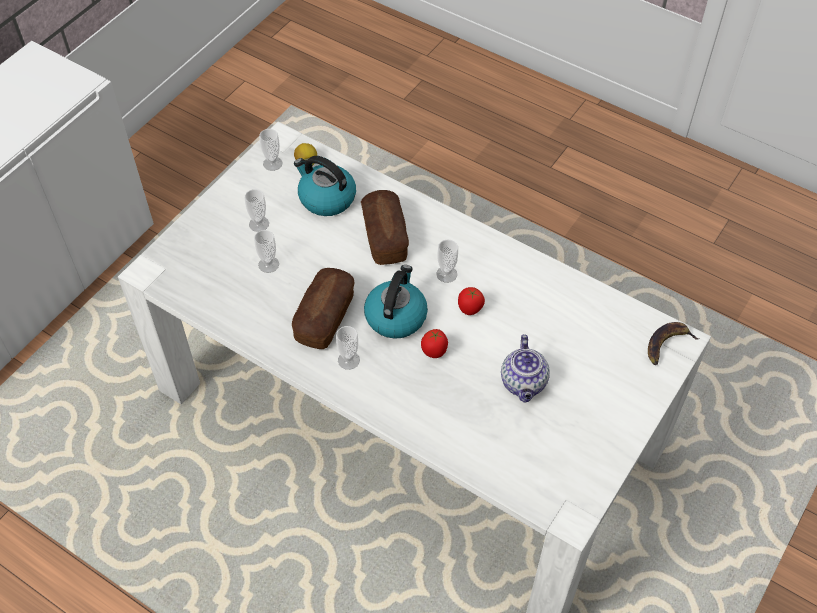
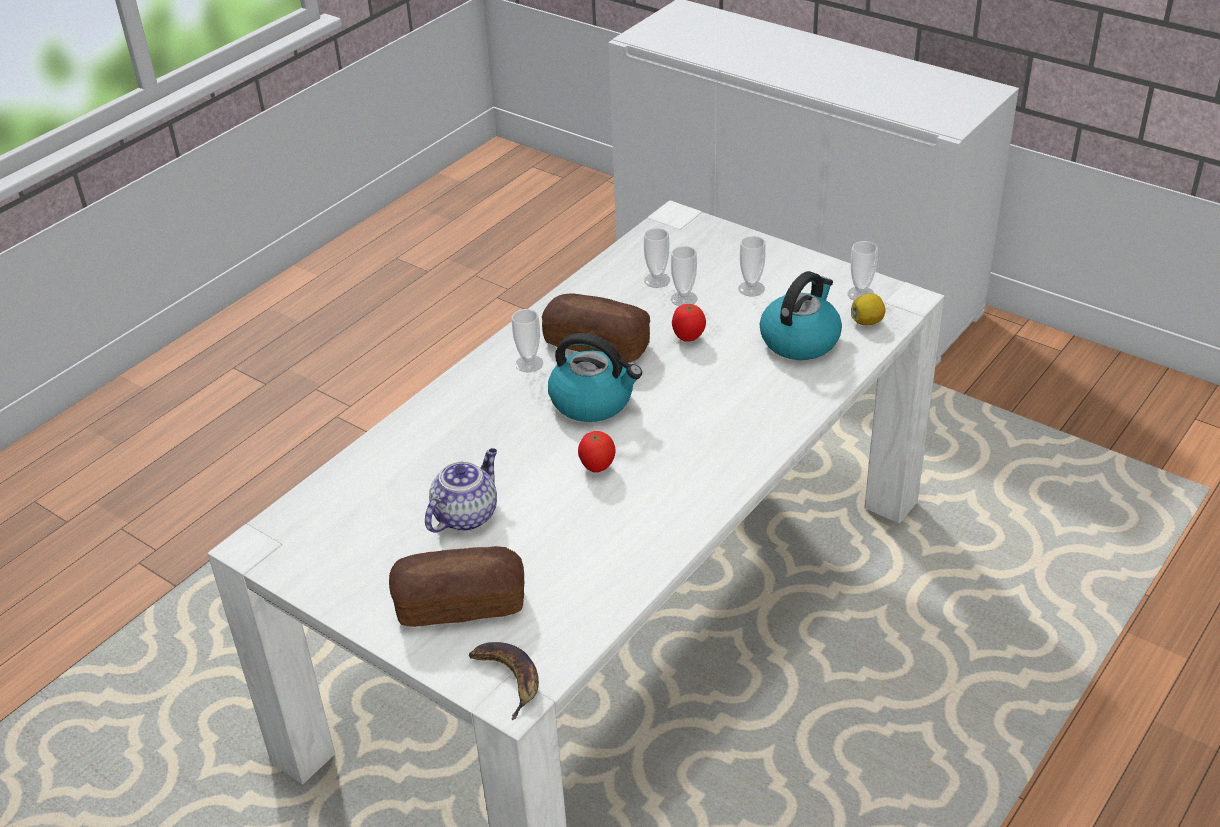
camera: 95 degrees right, 15 degrees down
(385, 236) = (731, 391): bread -> bread (460, 604)
(434, 352) = (530, 434): tomato -> tomato (688, 338)
(446, 274) = (662, 447): cup -> cup (657, 280)
(524, 383) = (466, 514): teapot -> teapot turned 120 degrees clockwise

